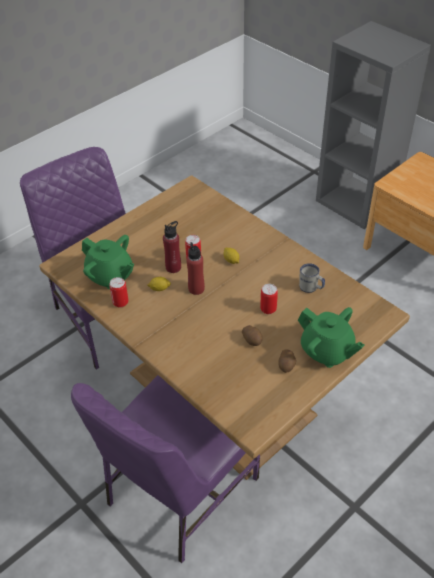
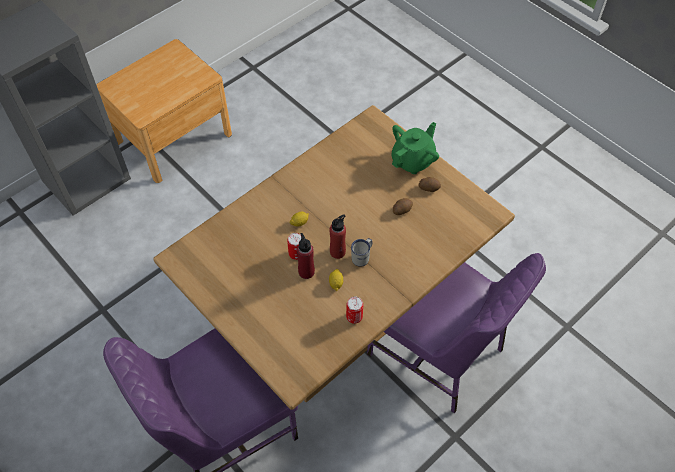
camera: 90 degrees left, 10 degrees up
(110, 276) = (316, 329): green teapot -> none
(268, 309) = (365, 197): can -> none
(311, 288) = (341, 164): white mug -> white mug (362, 257)

